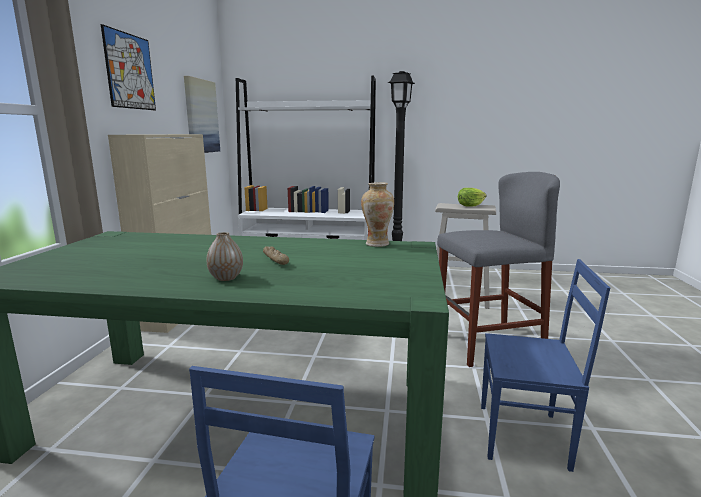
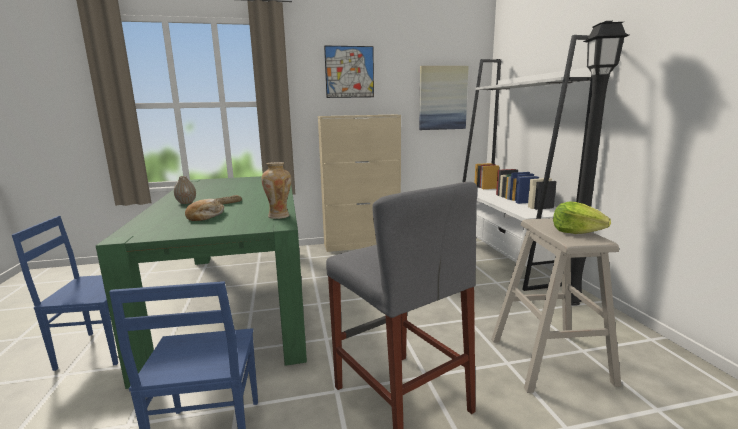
camera: 70 degrees right, 0 degrees up
(341, 267) = (206, 216): none -> bread

